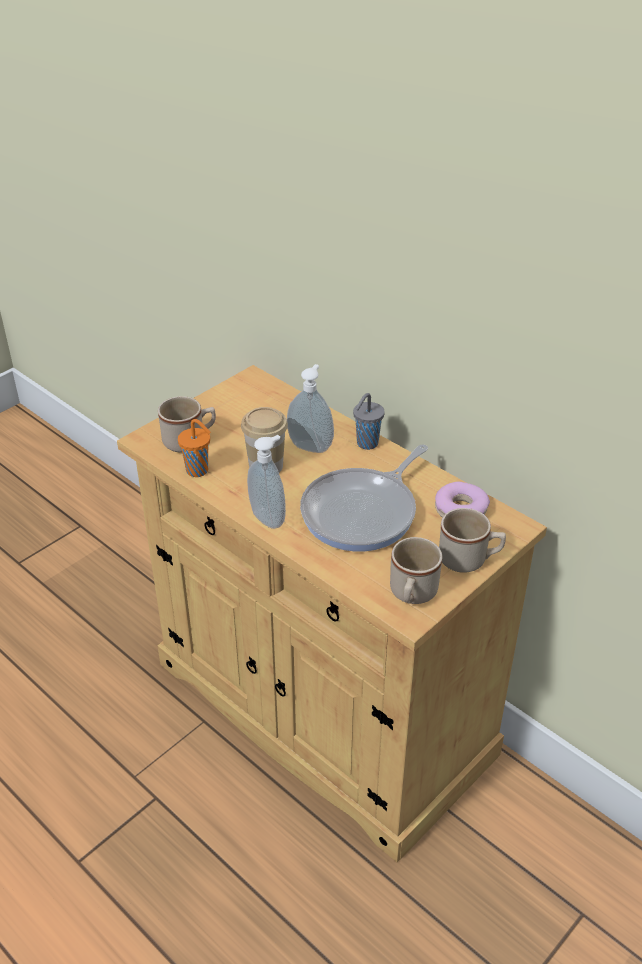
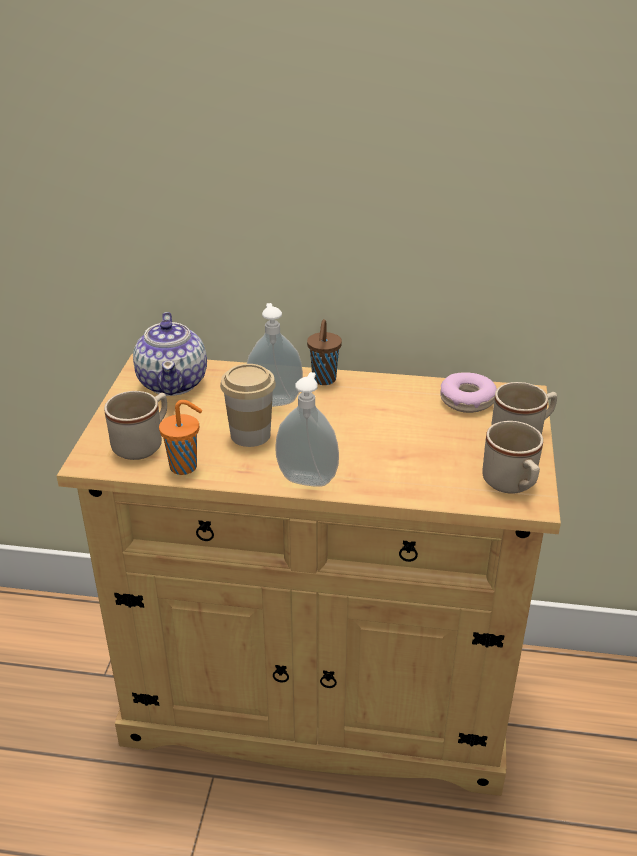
camera: 35 degrees left, 5 degrees down
(257, 400) = (173, 382): none -> teapot
(363, 512) = (389, 436): frying pan -> none
(366, 444) = (323, 380): grey cup -> brown cup

